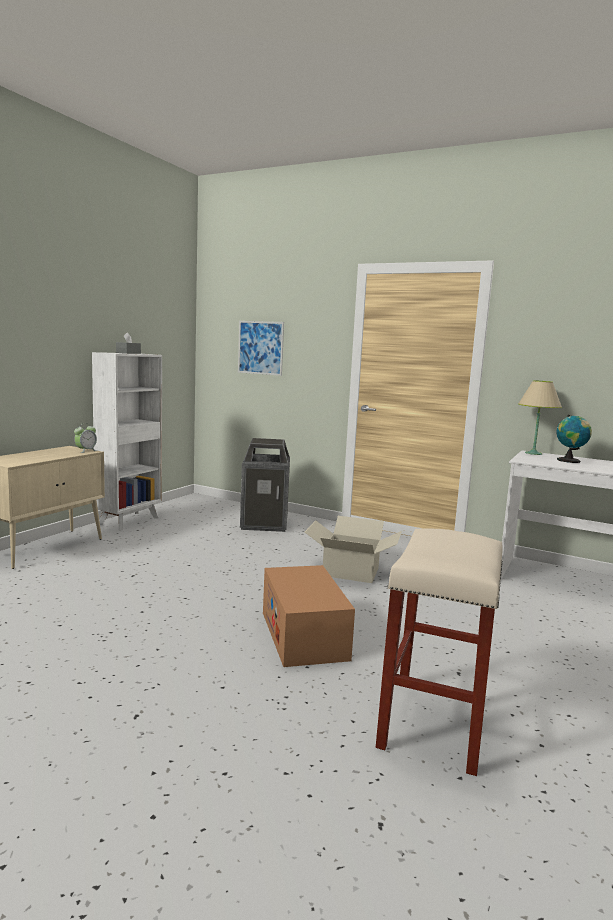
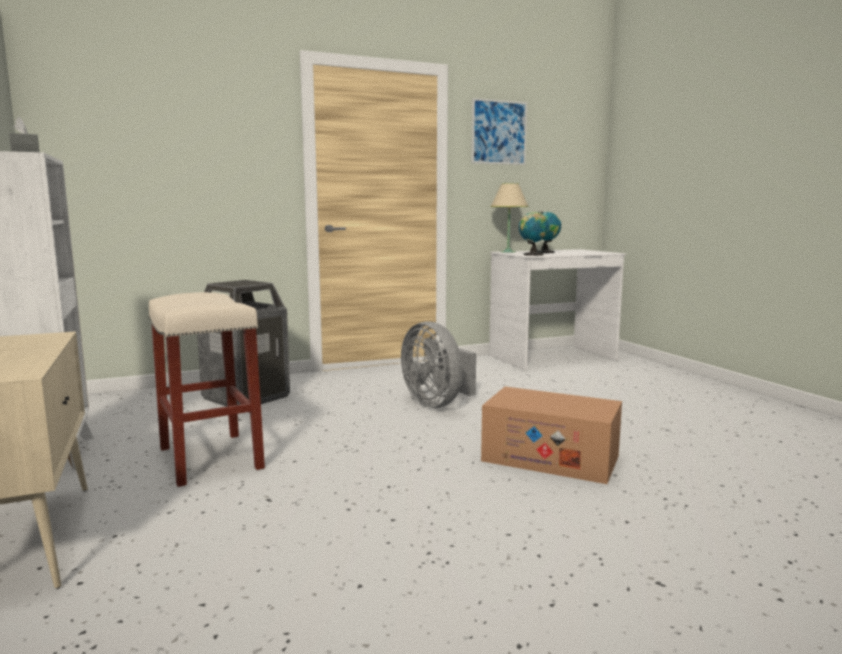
camera: 50 degrees left, 0 degrees up
(86, 451) = (44, 336): alarm clock -> none
(260, 347) = (159, 157): picture -> picture (499, 132)
(351, 572) = (437, 403): cardboard box -> grey fan
(433, 722) = (736, 460): beige stool -> beige stool (209, 458)
(528, 460) = (532, 255): none -> globe

